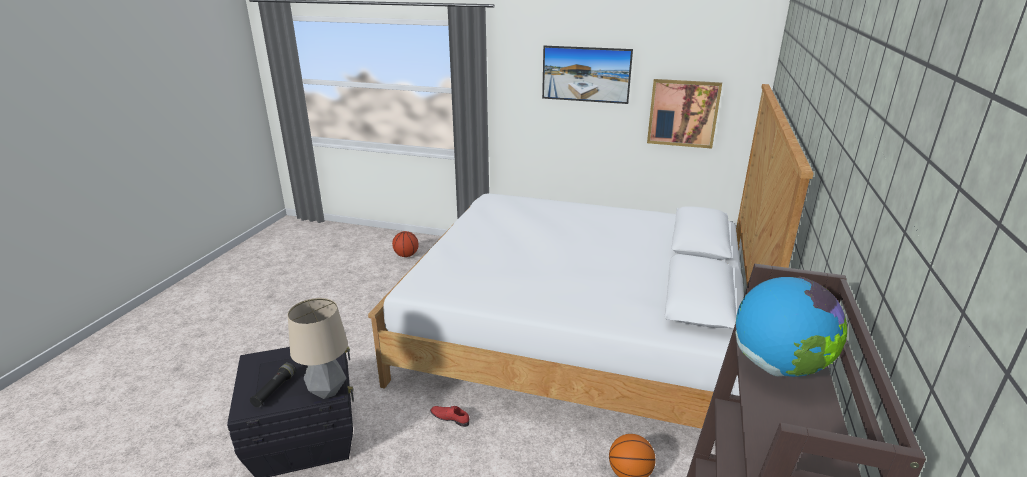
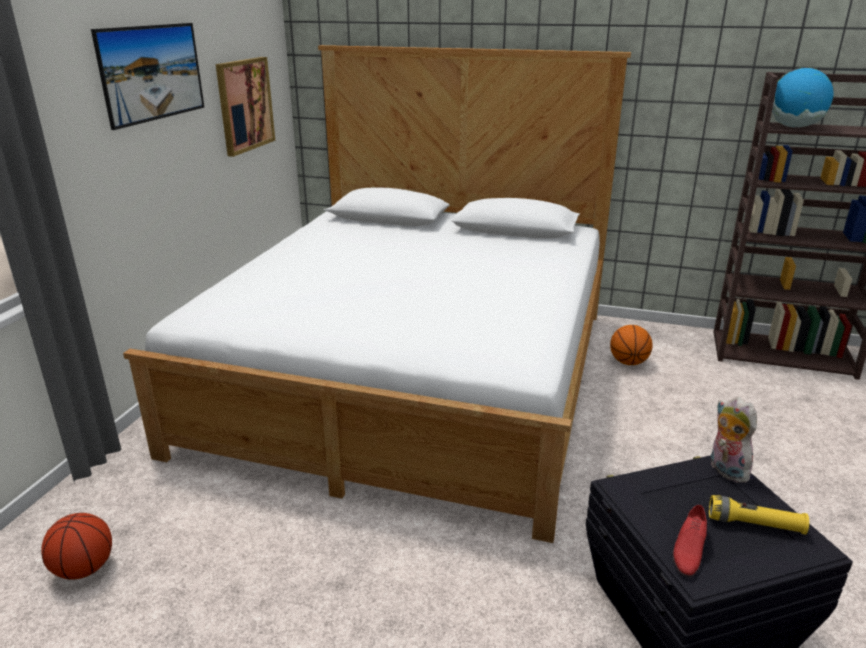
camera: 90 degrees left, 0 degrees up
(274, 390) = (755, 524): black flashlight -> yellow flashlight
(327, 391) = (725, 470): table lamp -> plush toy
(450, 417) = (594, 468): red shoe -> red shoe (688, 549)

